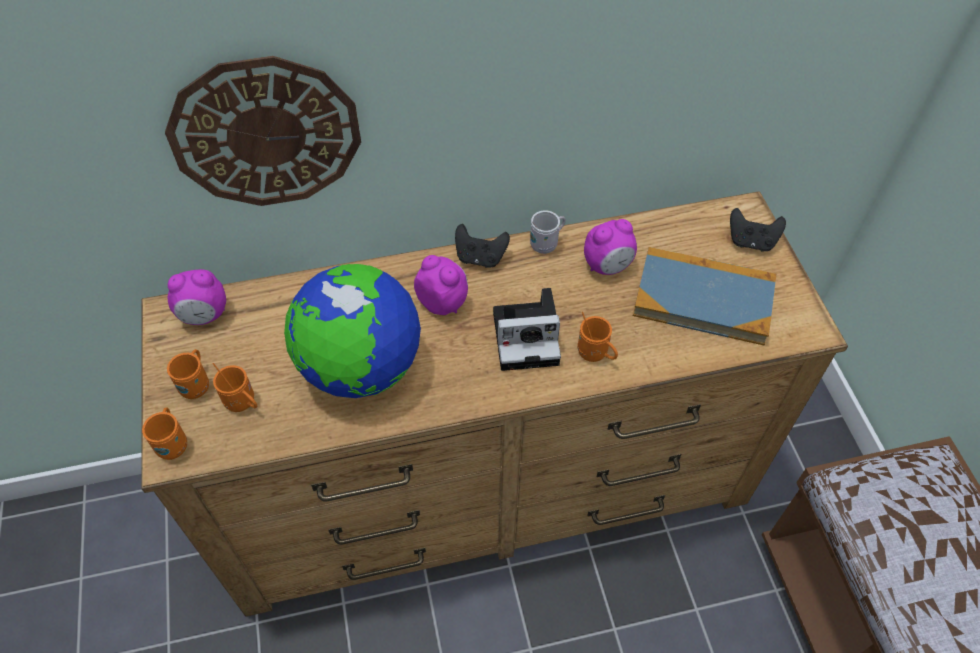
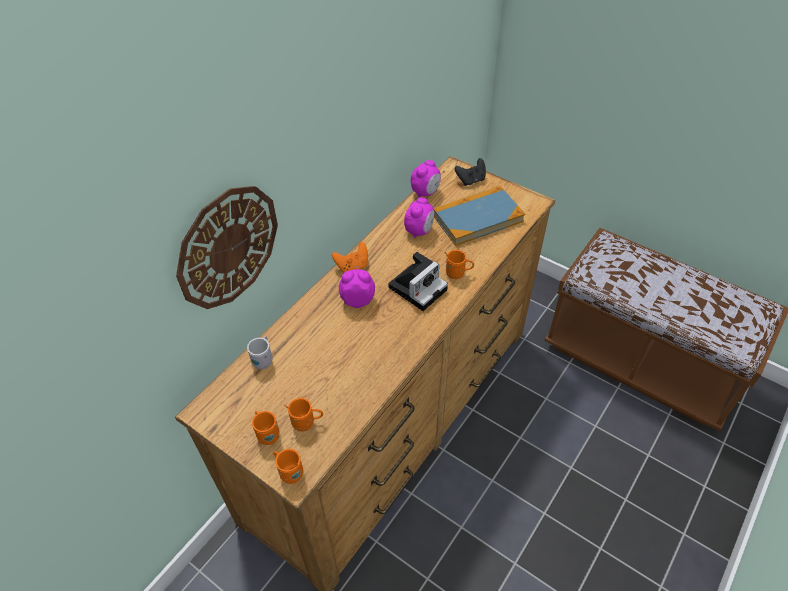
camera: 40 degrees left, 5 degrees down
(204, 315) = (228, 397): alarm clock -> alarm clock (425, 192)
(360, 368) = (351, 359): globe -> none
(480, 257) = (352, 266): black game controller -> orange game controller
(547, 243) = (378, 238): white mug -> white mug (263, 359)

